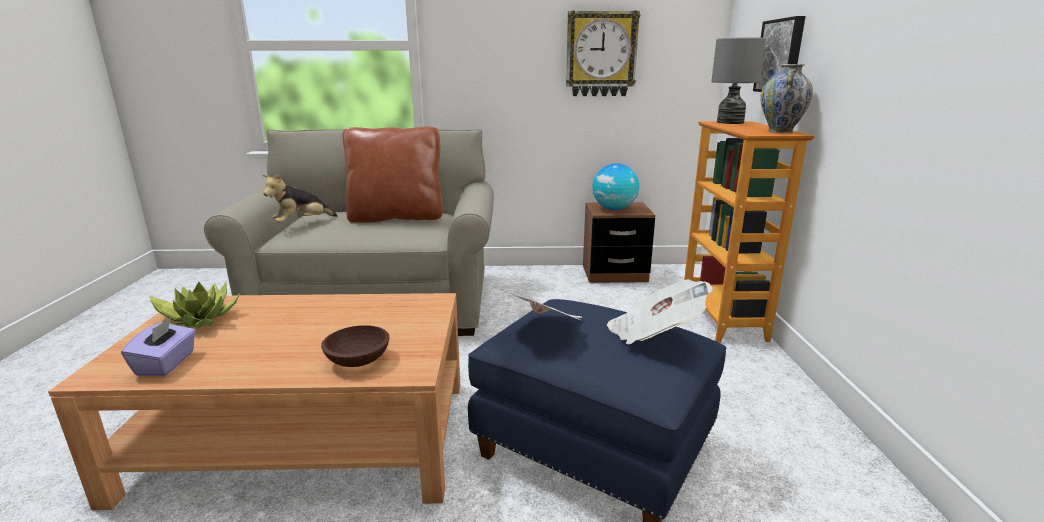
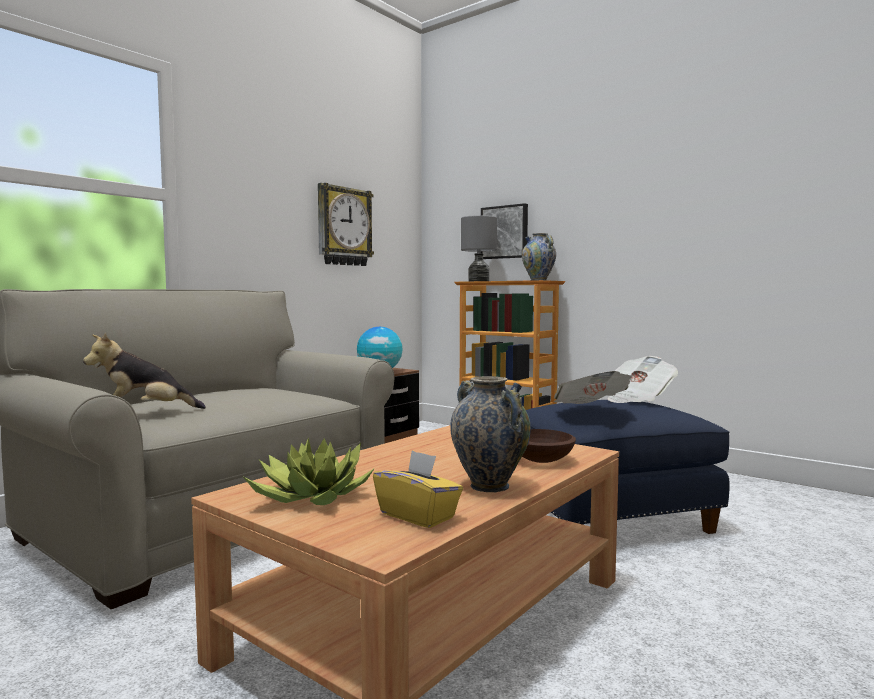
camera: 50 degrees left, 15 degrees down
(167, 364) = (418, 516): purple tissue box -> yellow tissue box
(257, 364) = (489, 486): none -> vase
(302, 223) = (145, 412): plush toy -> plush toy turned 75 degrees clockwise
(396, 217) = (244, 392): brown pillow -> none

